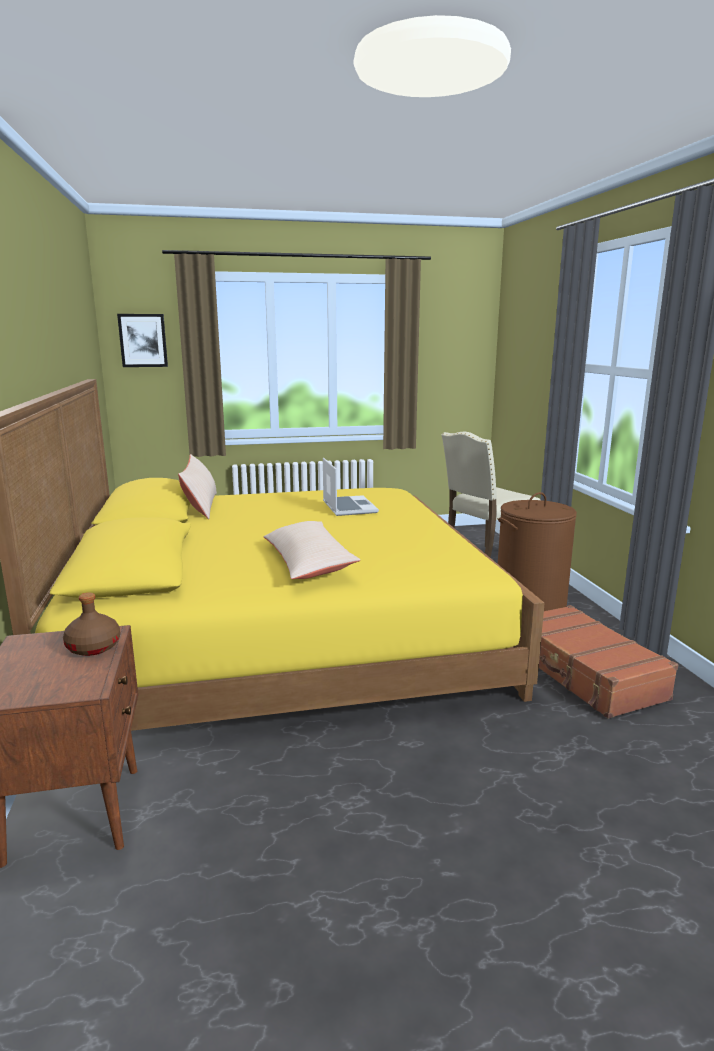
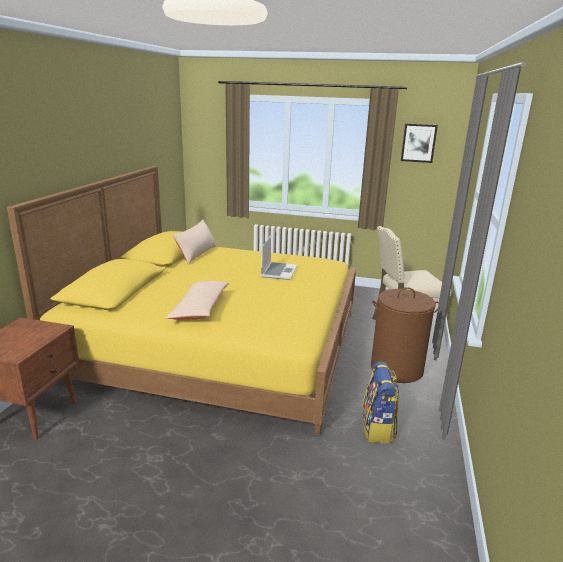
camera: 25 degrees right, 5 degrees up
(94, 647) = (44, 334): brown bottle -> none
(143, 340) = (206, 138): picture -> picture (418, 143)
(584, 673) = (378, 429): brown suitcase -> backpack

